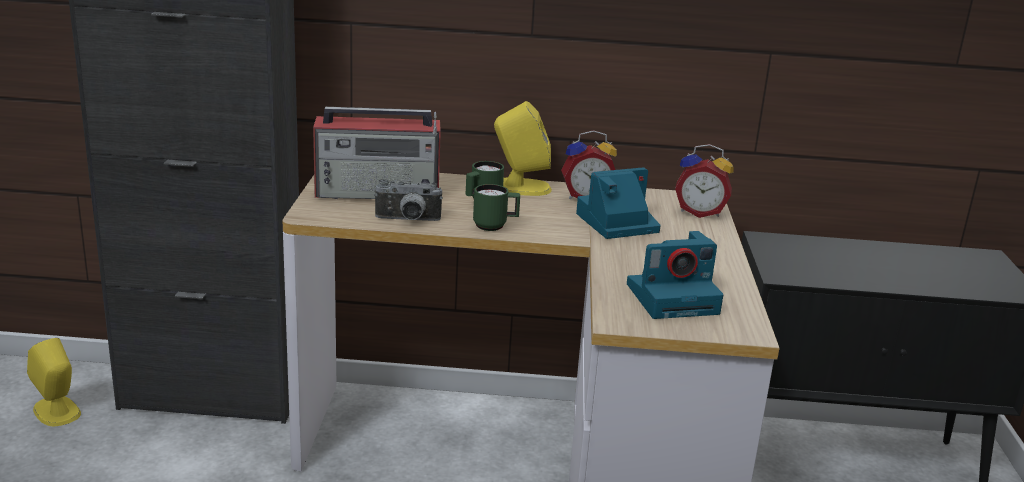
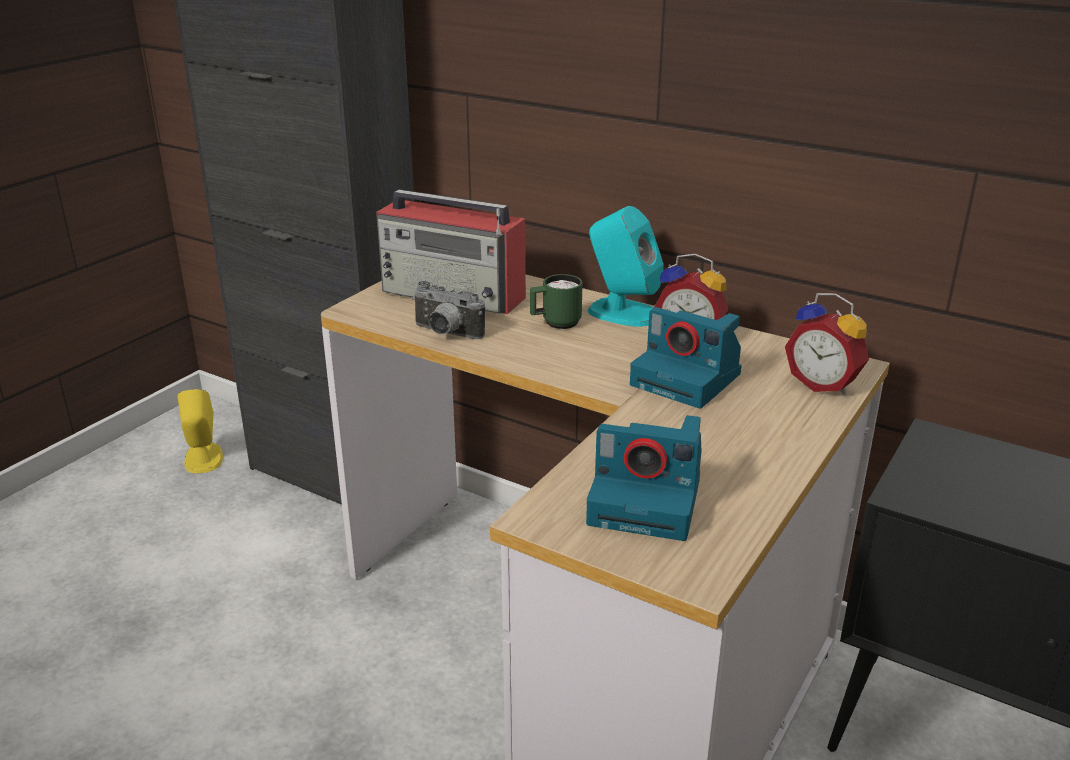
camera: 30 degrees right, 5 degrees up
(495, 226) = (534, 357): green mug -> none
(521, 187) = (622, 312): yellow speaker -> turquoise speaker
(615, 223) = (688, 380): camera -> camera turned 150 degrees counterclockwise

